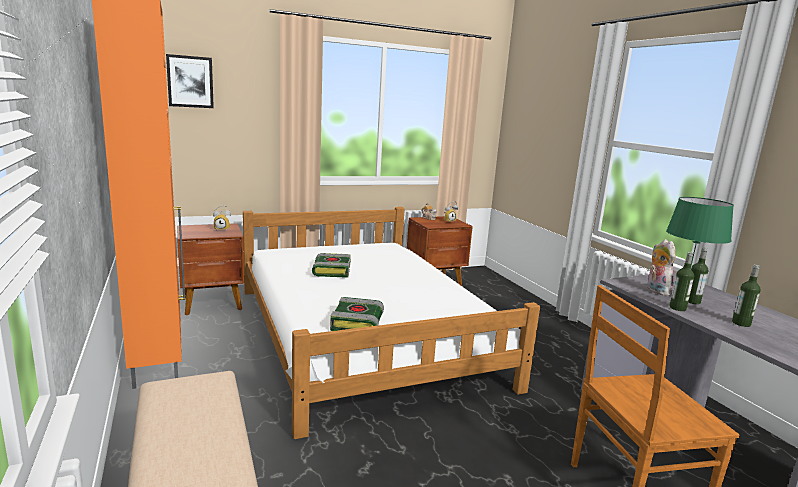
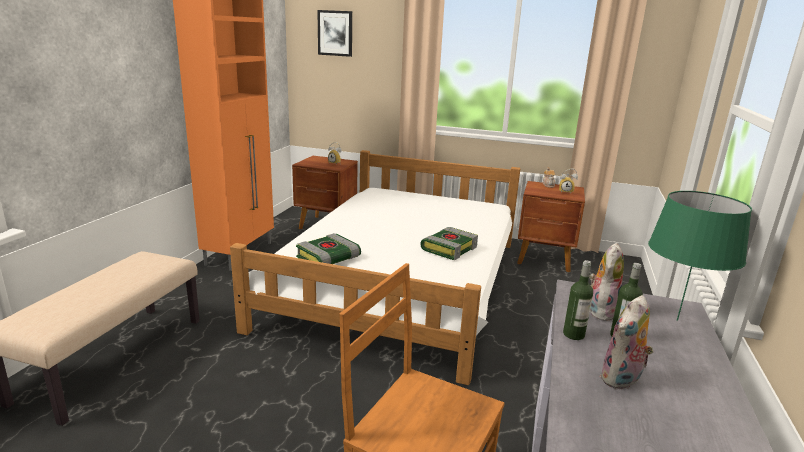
camera: 40 degrees right, 5 degrees up
(331, 270) = (390, 215): book -> book (449, 248)
(741, 323) = (622, 380): bottle -> plush toy

